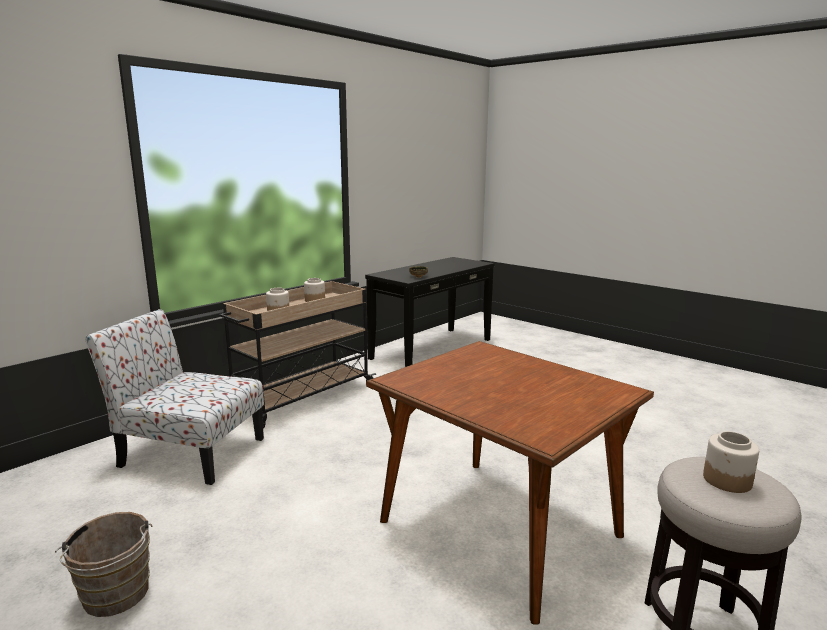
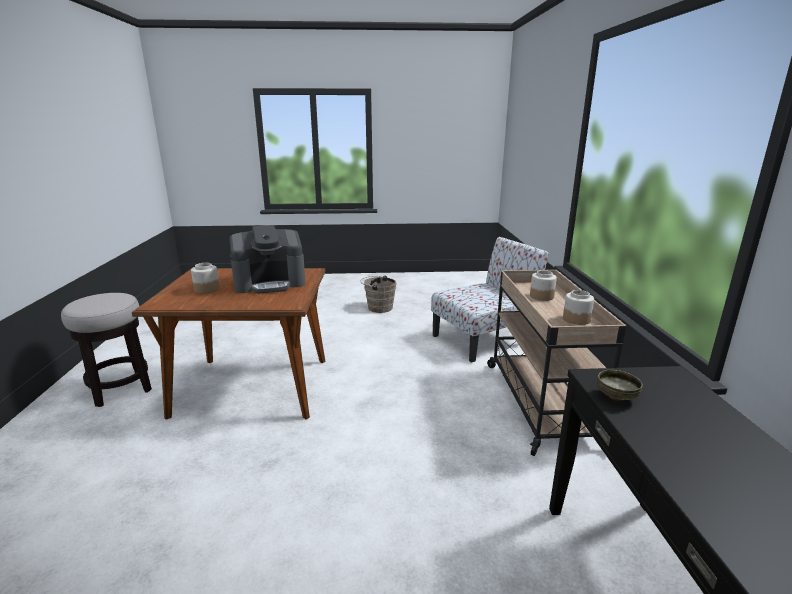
camera: 135 degrees right, 5 degrees up
(468, 377) = (270, 283): none -> coffee machine
(727, 480) = (99, 300): jar -> jar (206, 289)

